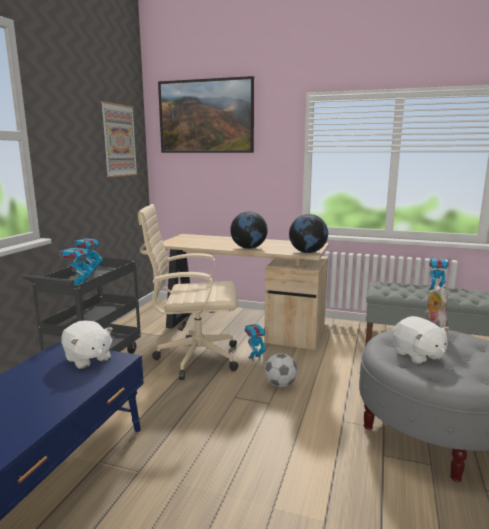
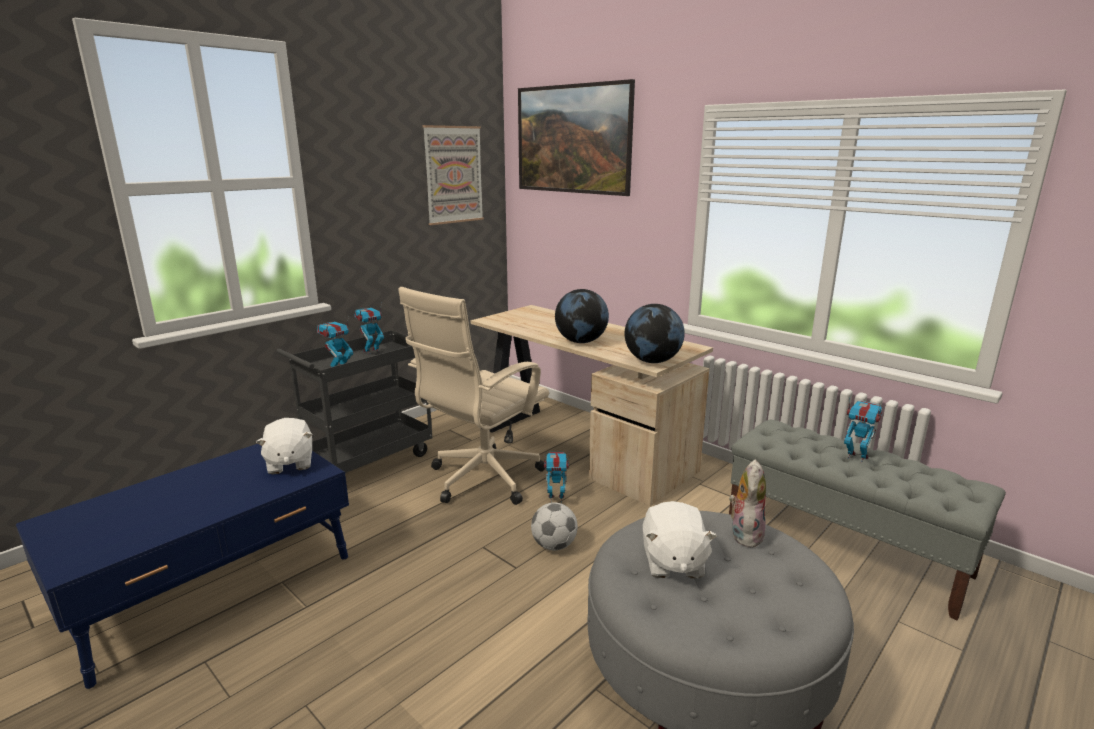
camera: 25 degrees right, 5 degrees up
(193, 358) = (481, 480): beige office chair -> beige office chair turned 75 degrees counterclockwise

